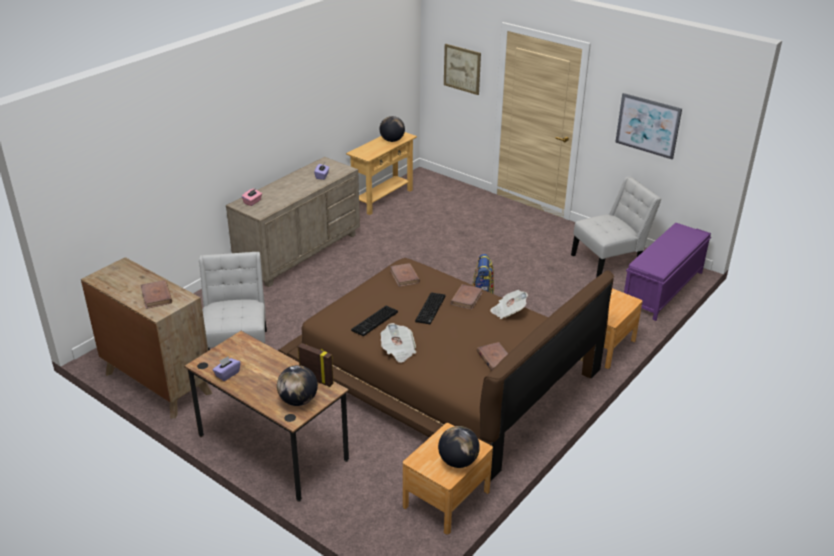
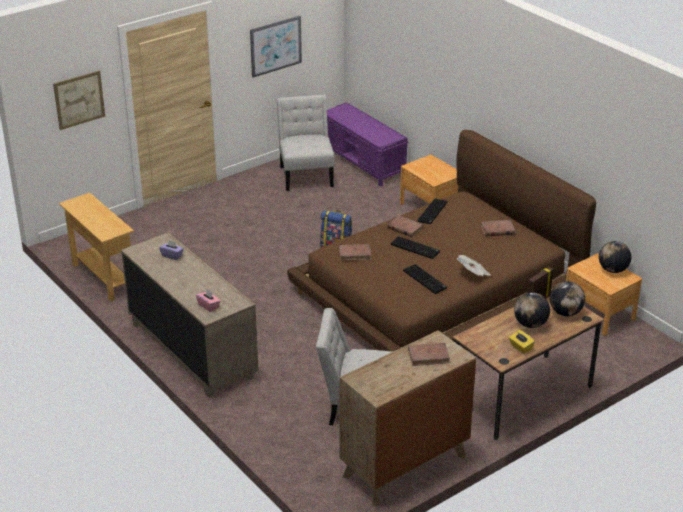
camera: 75 degrees left, 0 degrees up
(227, 374) = (520, 347): purple tissue box -> yellow tissue box
(392, 140) = (90, 208): globe -> globe (530, 324)
(508, 312) = (433, 212): newspaper -> keyboard

